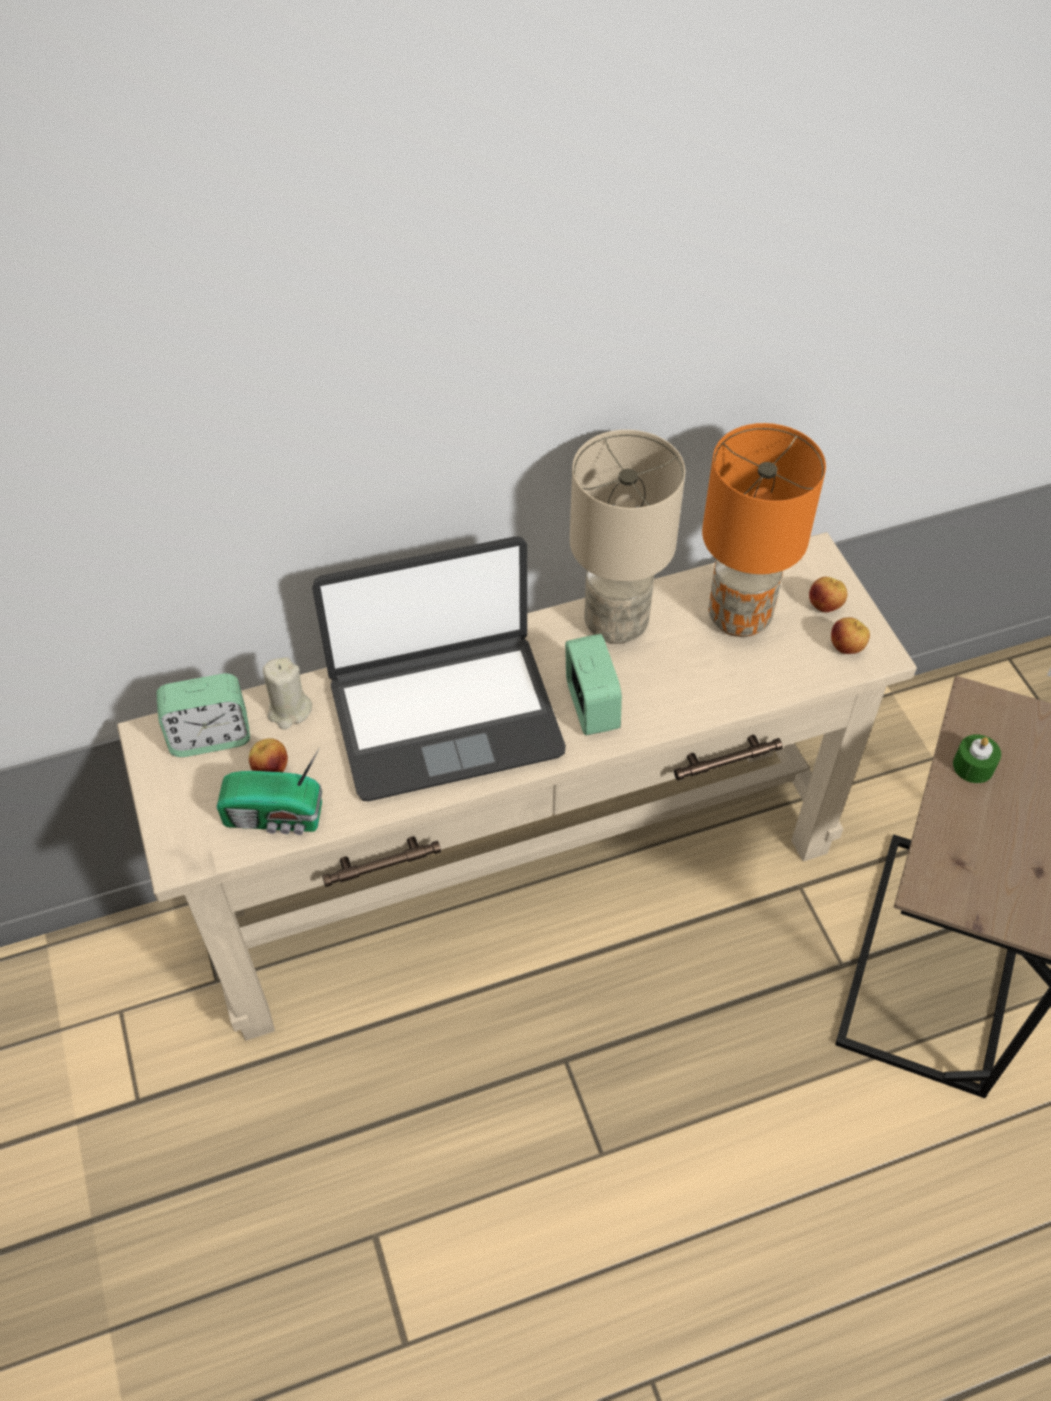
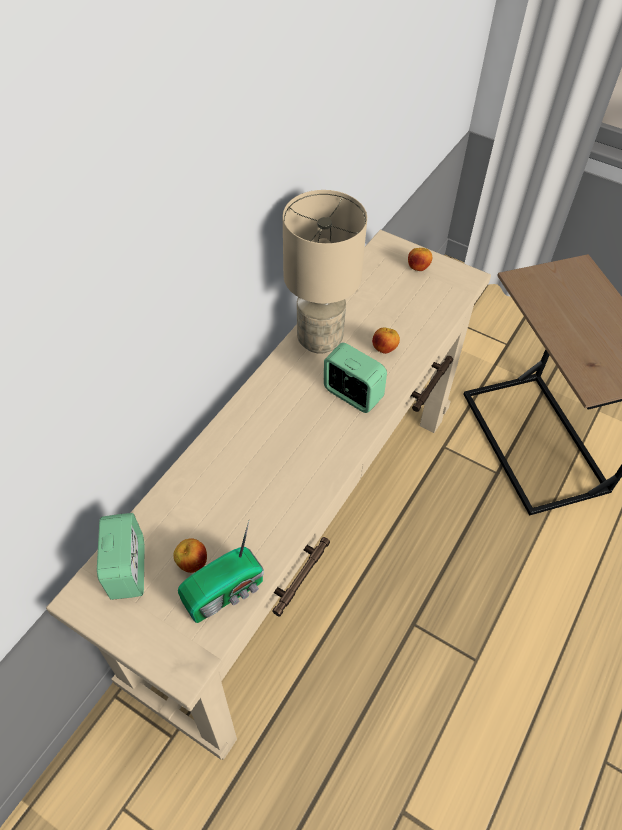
camera: 40 degrees left, 0 degrees up
(210, 737) = (127, 570): alarm clock -> alarm clock turned 45 degrees counterclockwise
(289, 711) = (167, 516): beige candle -> none
(445, 715) = (272, 454): laptop -> none
(737, 617) = (380, 298): orange table lamp -> none
(847, 648) = (450, 283): apple -> apple (384, 349)
(973, 766) = (550, 312): green candle -> none

